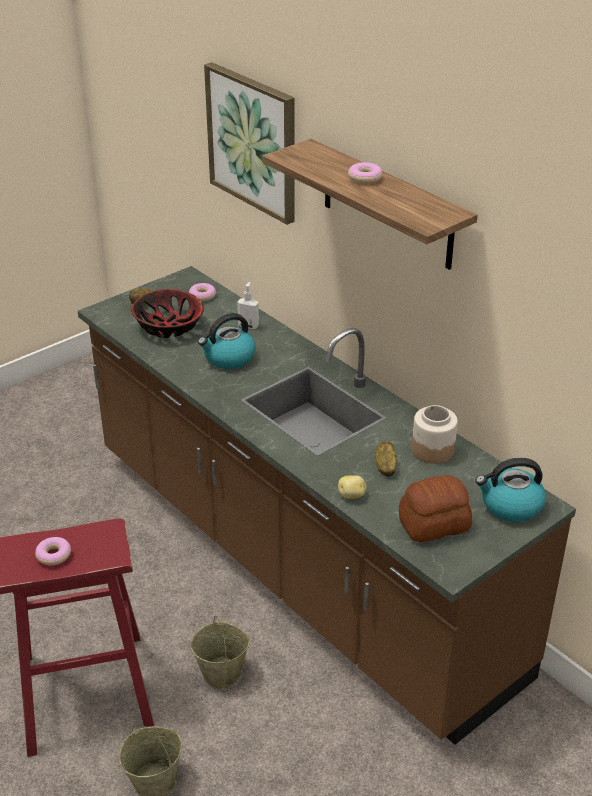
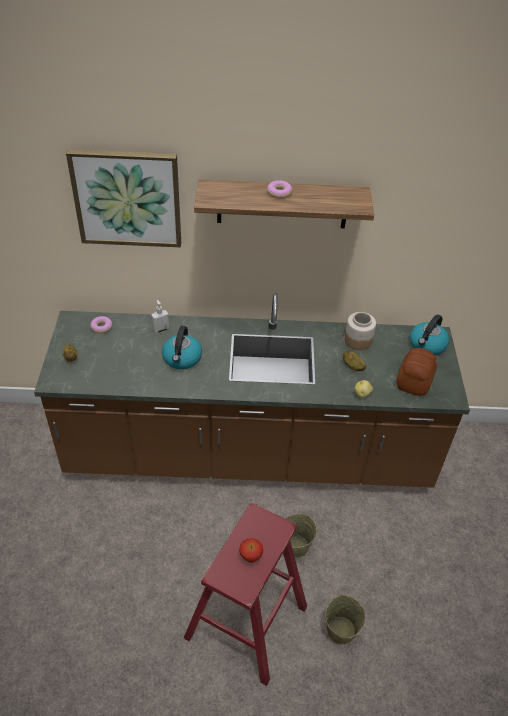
camera: 50 degrees left, 10 degrees up
(53, 555) = (250, 558): donut -> apple
(169, 327) = (114, 362): bowl -> none

